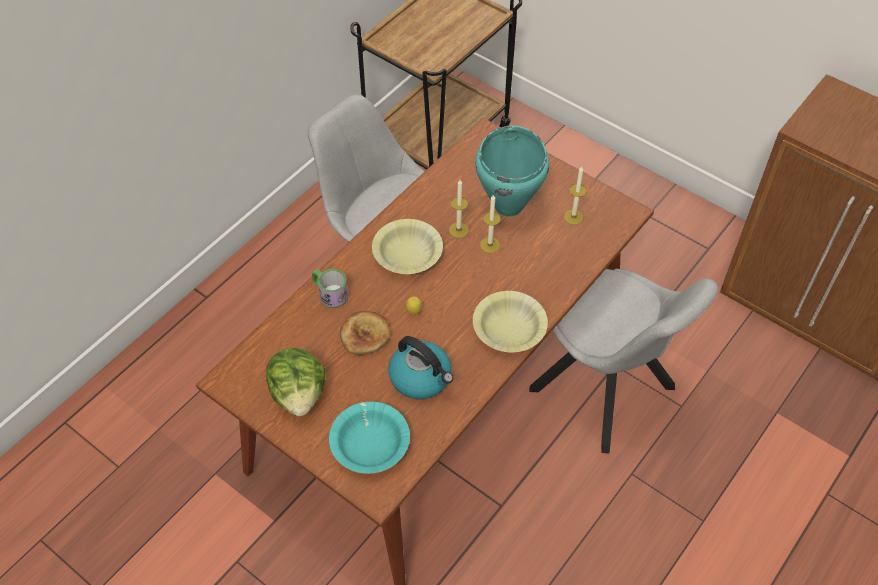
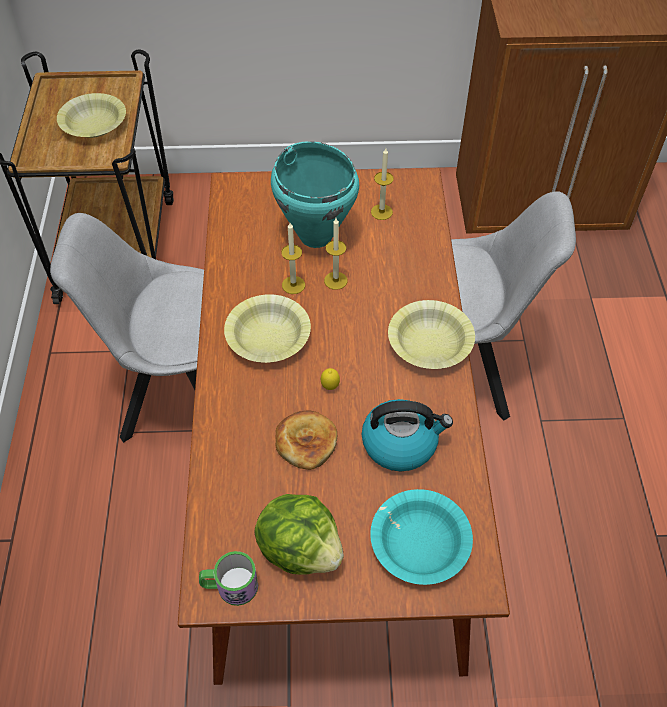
camera: 40 degrees left, 0 degrees up
(329, 294) = (229, 426): mug -> mug (230, 586)
(443, 36) = (94, 125): none -> yellow bowl

